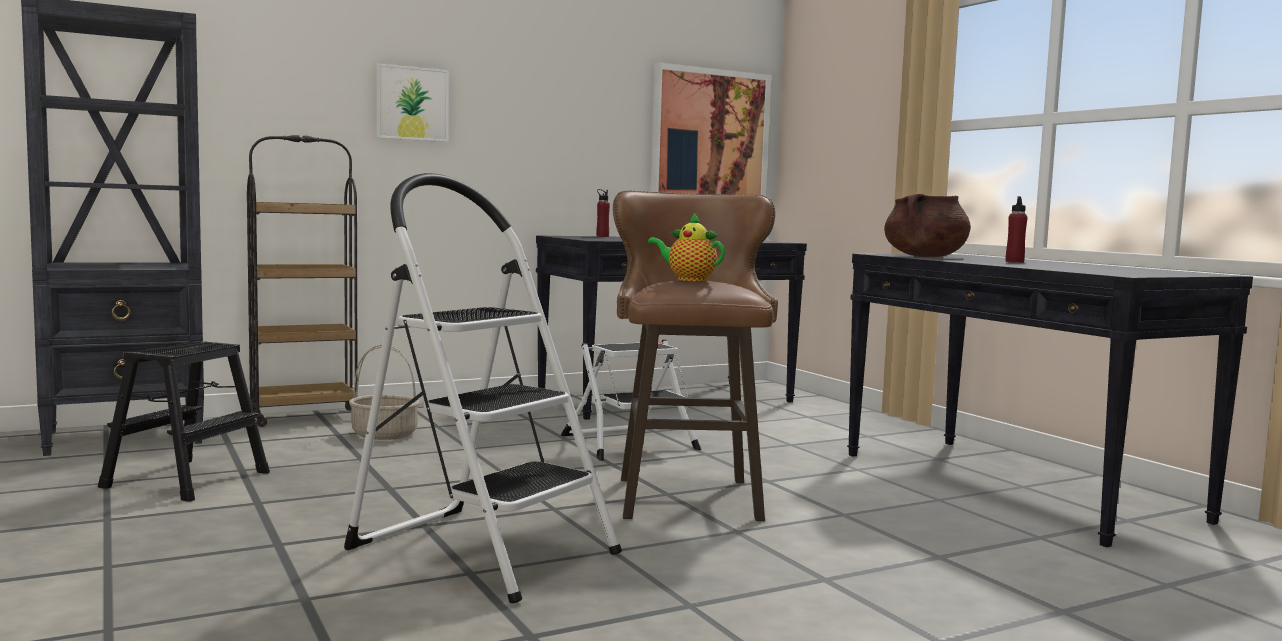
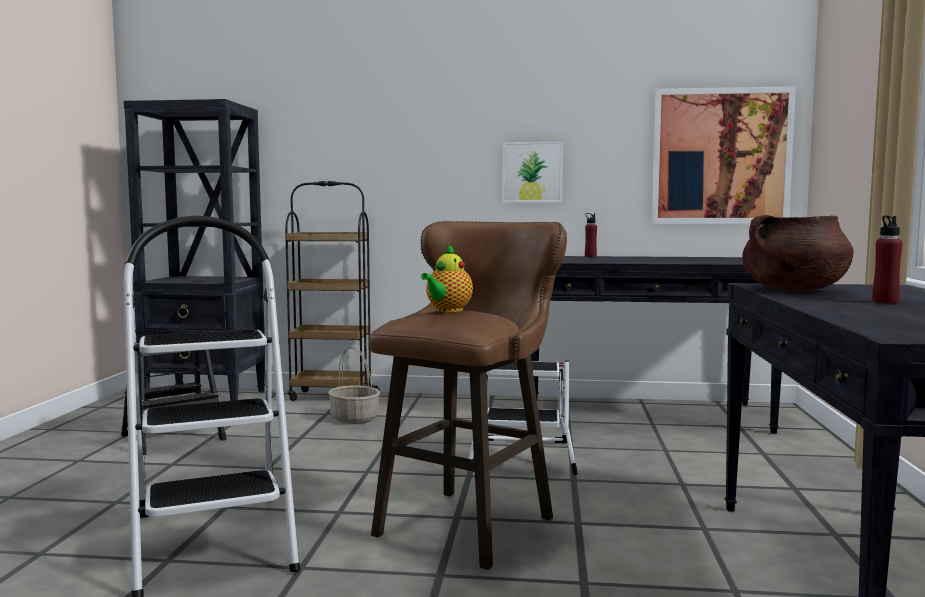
camera: 35 degrees right, 0 degrees up
(412, 103) = (423, 148): picture -> picture (532, 172)
(688, 280) = (447, 310): teapot -> teapot turned 120 degrees counterclockwise

